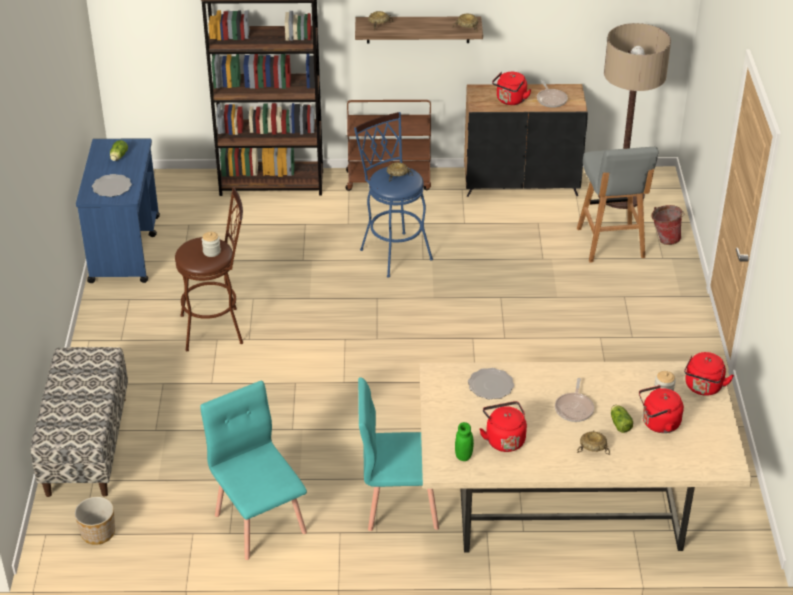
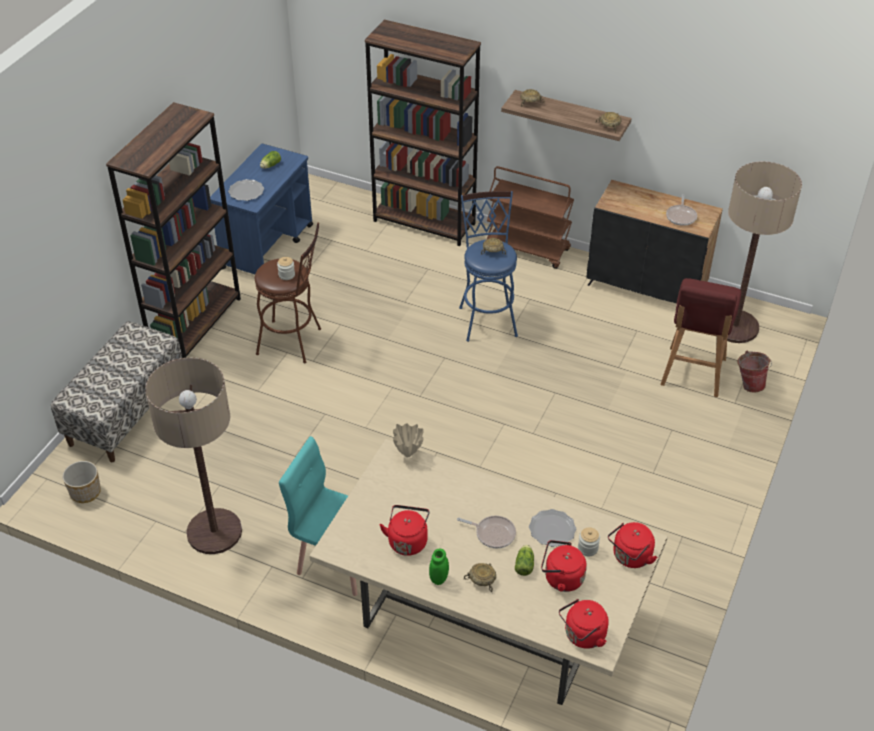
camera: 25 degrees right, 5 degrees up
(101, 341) = (195, 324): none -> brown bookcase
(260, 522) = (214, 532): turquoise chair -> floor lamp
(451, 369) = (408, 455): none -> beige vase
(463, 456) = (361, 543): green jar -> green jar (439, 578)
(490, 386) = (432, 483): plate -> plate (552, 530)
(510, 100) = (641, 207): red kettle -> red kettle (583, 636)
(574, 408) = (493, 533): frying pan -> frying pan turned 105 degrees counterclockwise
(610, 244) = (692, 373): grey stool -> red stool

